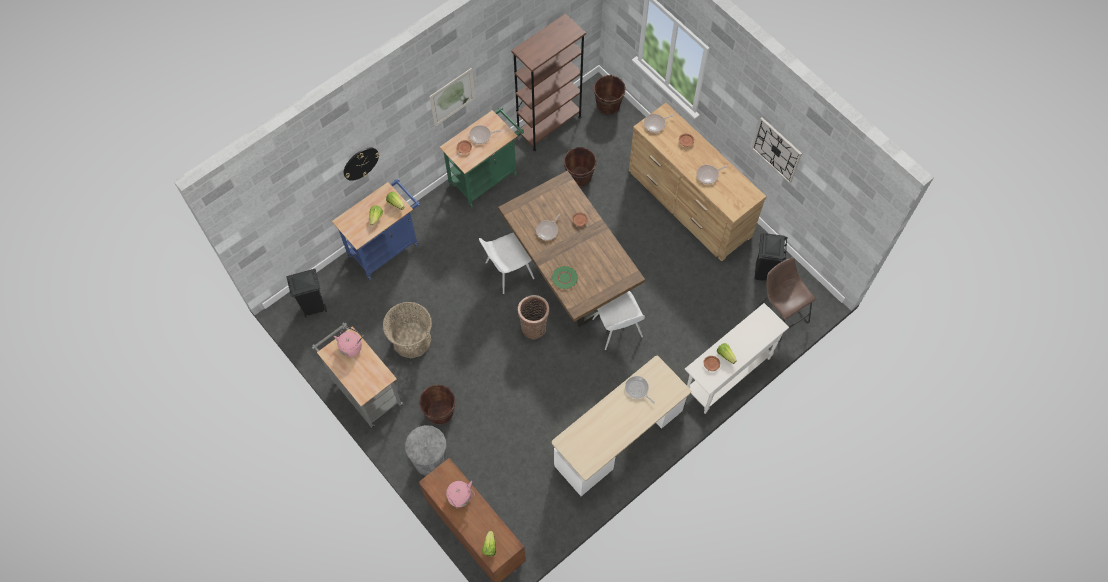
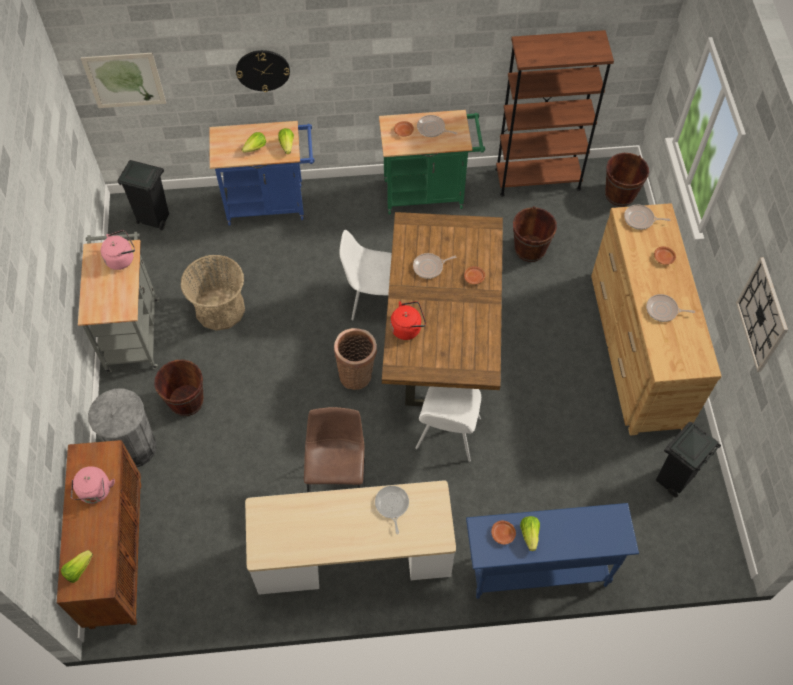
camera: 35 degrees right, 5 degrees down
(452, 97) = (412, 55): picture -> picture (124, 80)
(564, 278) = (407, 328): green plate -> red kettle
(727, 375) = (537, 571): white console table -> blue console table
(779, 314) = (657, 541): brown stool -> brown stool (338, 484)

